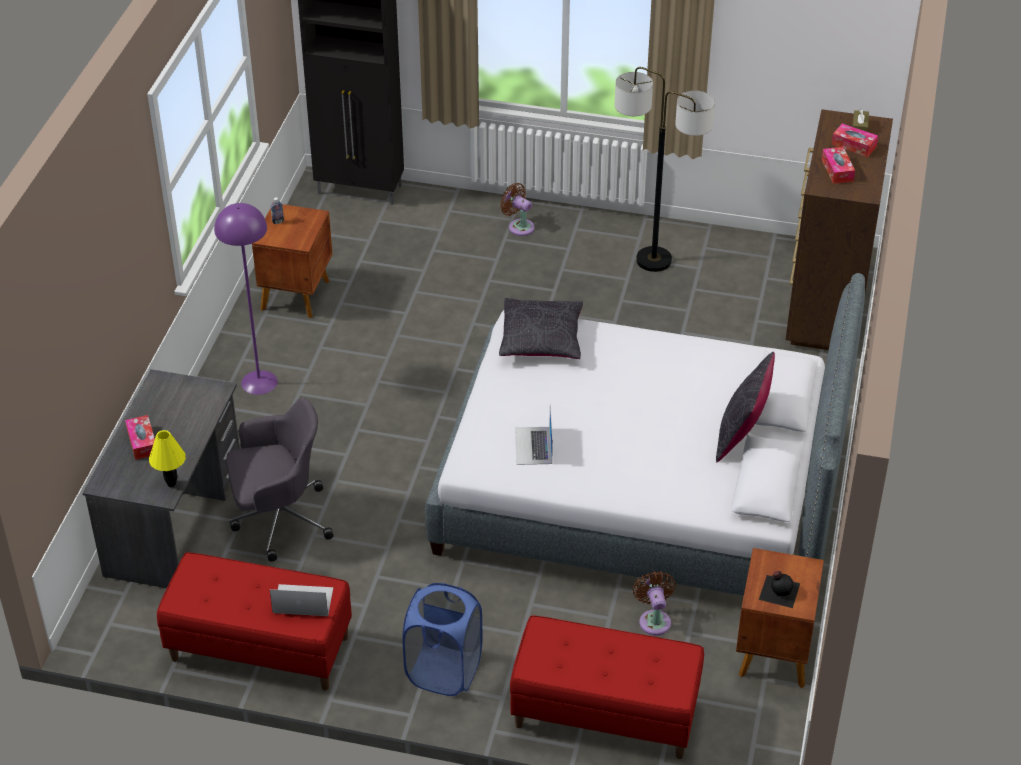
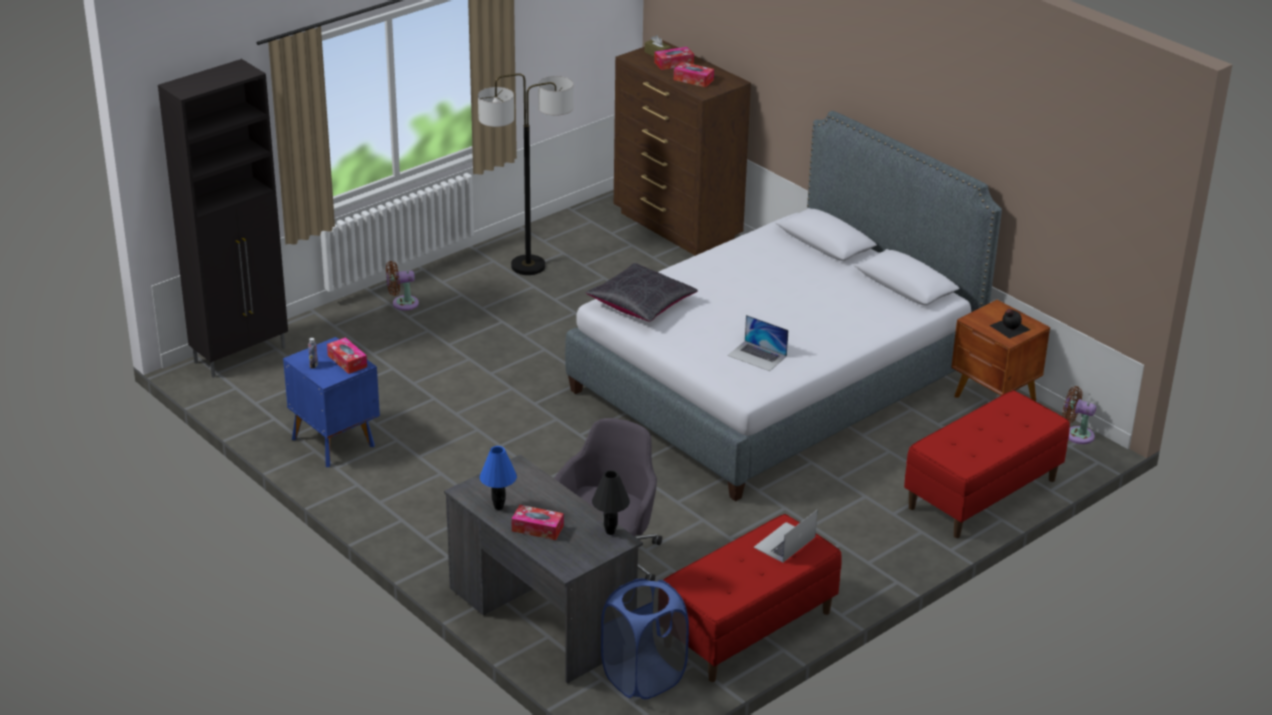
camera: 55 degrees left, 10 degrees down
(153, 408) = (499, 507): none -> blue table lamp
(171, 484) = (609, 532): yellow table lamp -> black table lamp
(259, 382) = (421, 504): purple floor lamp -> none
(296, 295) = (334, 441): brown nightstand -> blue nightstand
(300, 234) = (347, 361): none -> tissue box
(443, 671) = (867, 547): blue laundry basket -> blue laundry basket (643, 677)
(654, 619) = (911, 433): brown fan -> brown fan (1076, 434)
(741, 435) = (846, 272): black pillow -> none

